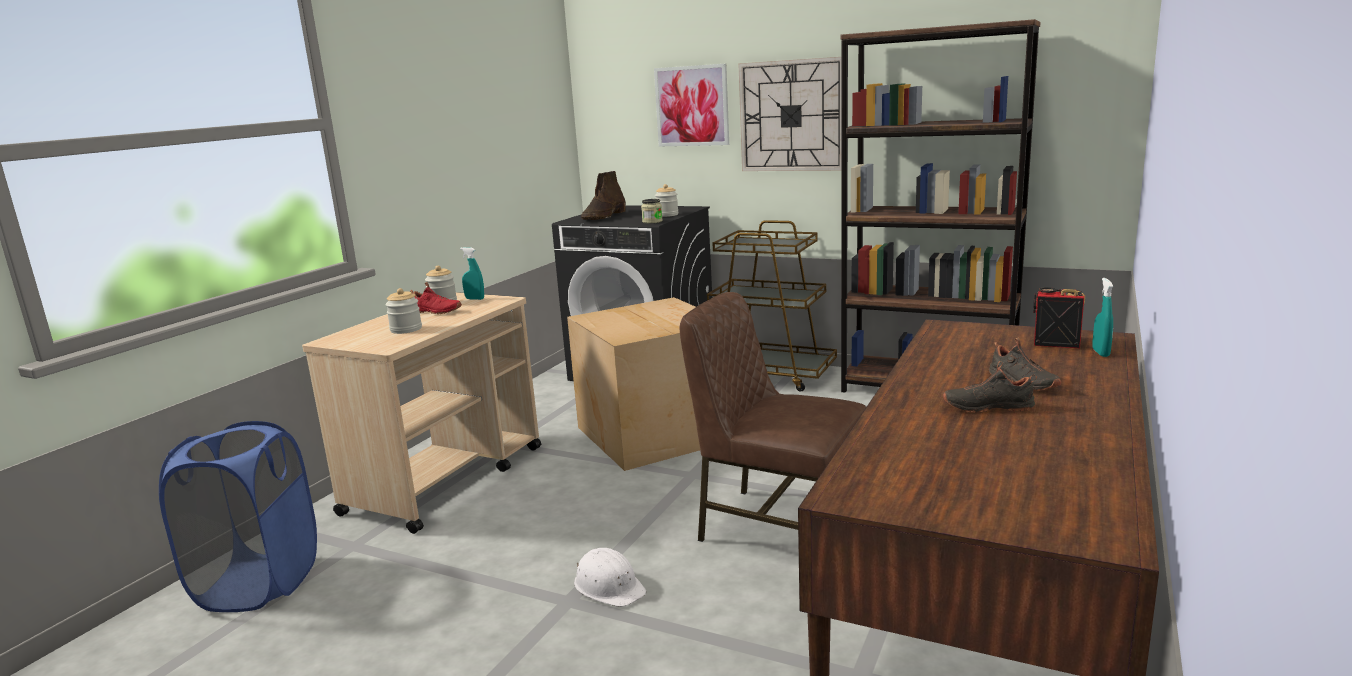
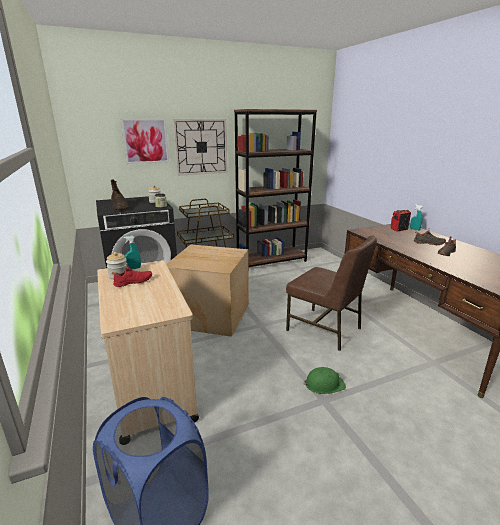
camera: 50 degrees left, 5 degrees up
(406, 329) = (150, 297): jar -> none
(609, 586) = (324, 384): white hard hat -> green hard hat
(777, 526) = (325, 329): brown chair -> brown chair turned 120 degrees counterclockwise

